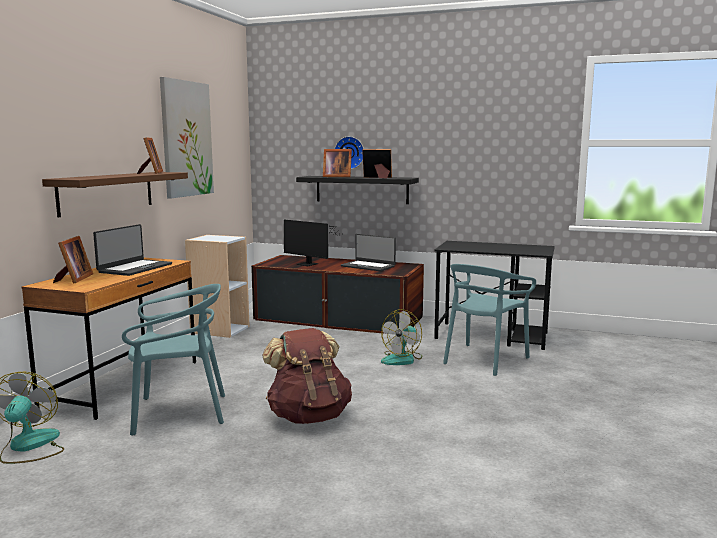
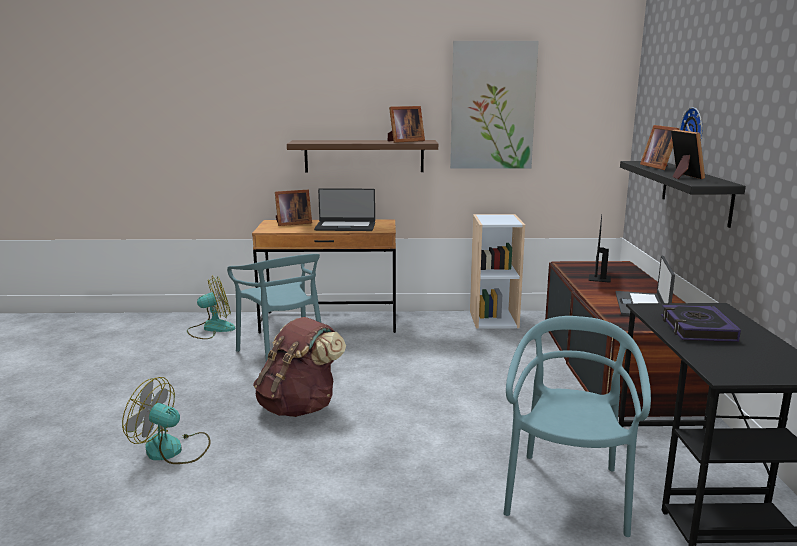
camera: 70 degrees right, 5 degrees up
(402, 359) = (504, 429): fan -> fan (172, 450)
(482, 247) = (697, 329): none -> book
(484, 359) = (567, 494): turquoise chair -> turquoise chair turned 90 degrees clockwise

